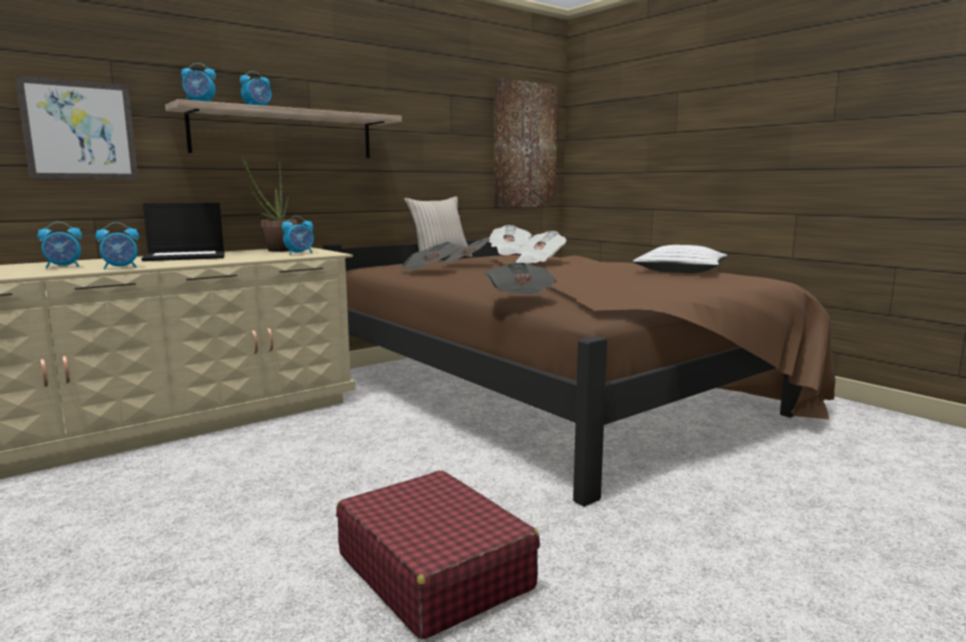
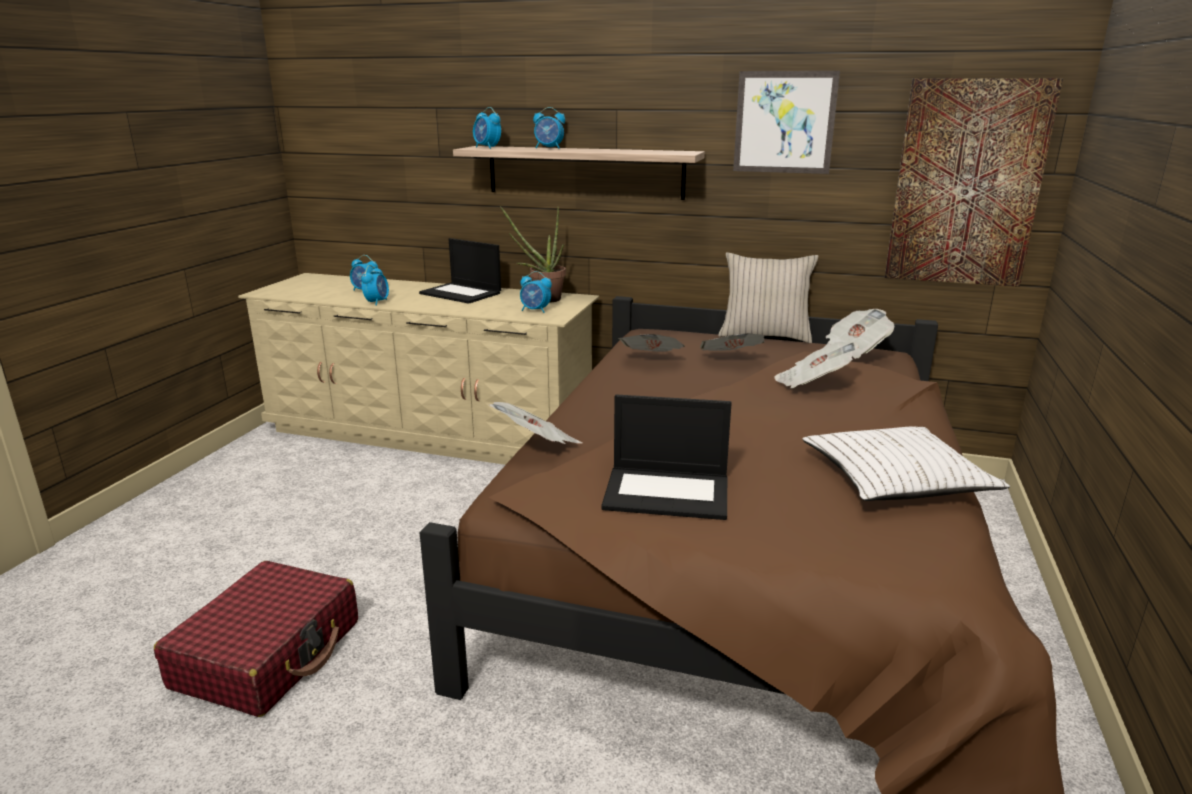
camera: 55 degrees right, 10 degrees up
(79, 130) = (412, 172): picture -> picture (784, 122)
(121, 268) = (377, 302): alarm clock -> alarm clock turned 105 degrees counterclockwise
(646, 289) = (668, 492): none -> laptop

